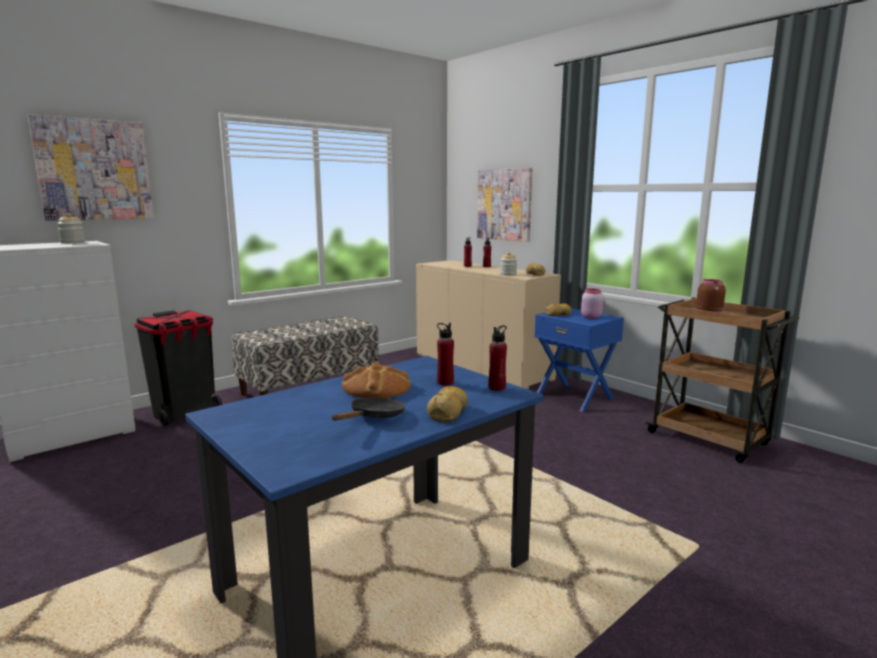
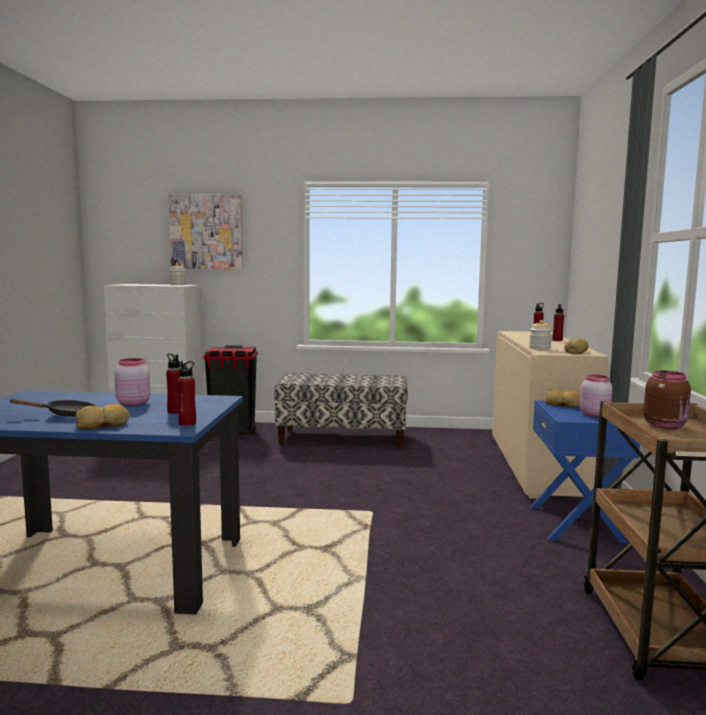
camera: 45 degrees right, 5 degrees down
(376, 388) = (132, 403): bread -> pink jar
(504, 204) = (600, 264): picture -> none

